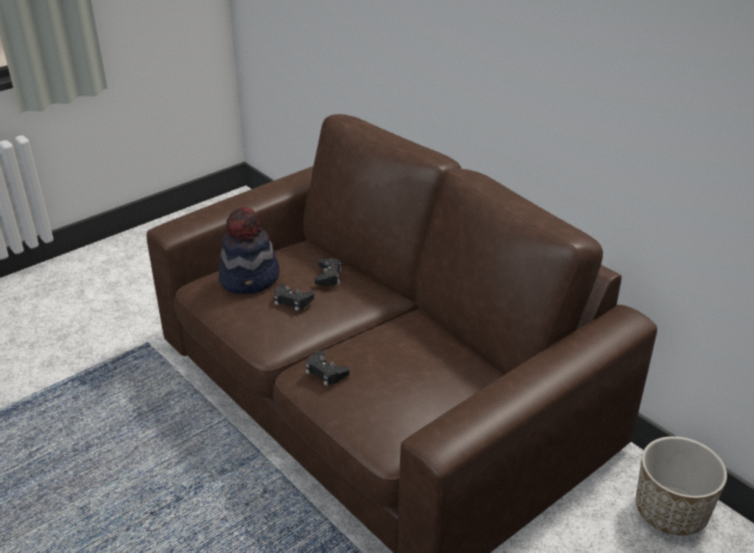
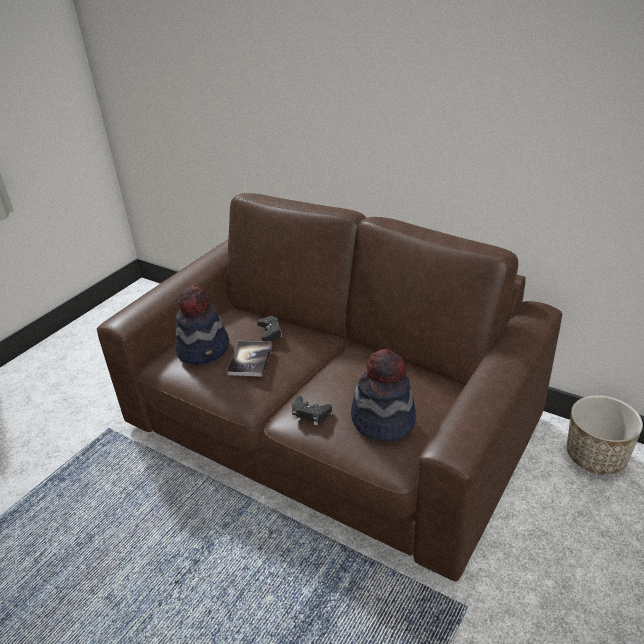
camera: 15 degrees left, 0 degrees up
(292, 300) = (250, 359): black game controller -> book
(398, 398) = (383, 420): none -> hat

